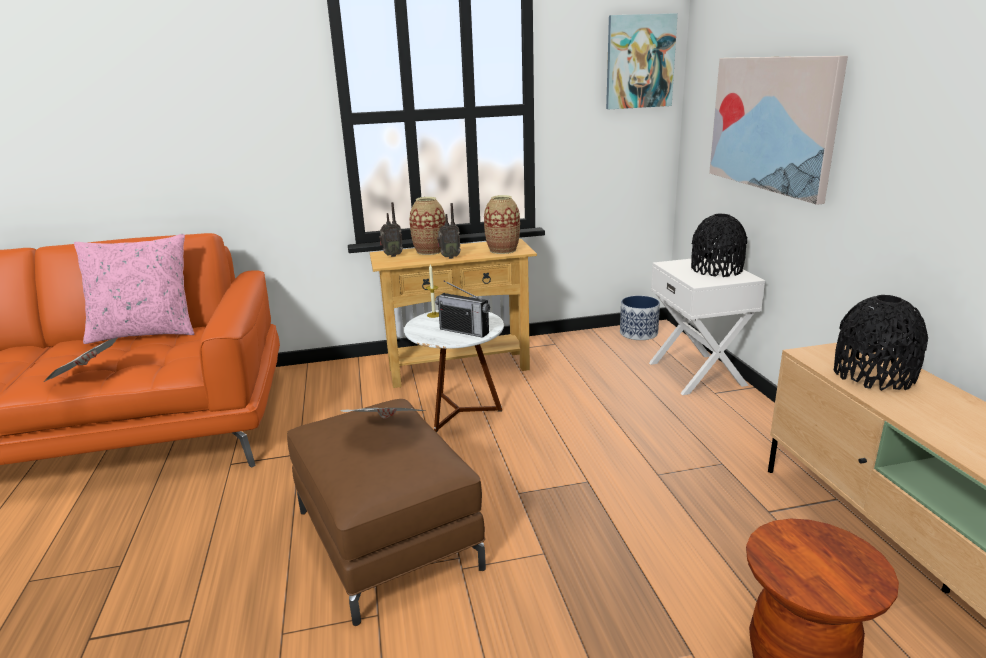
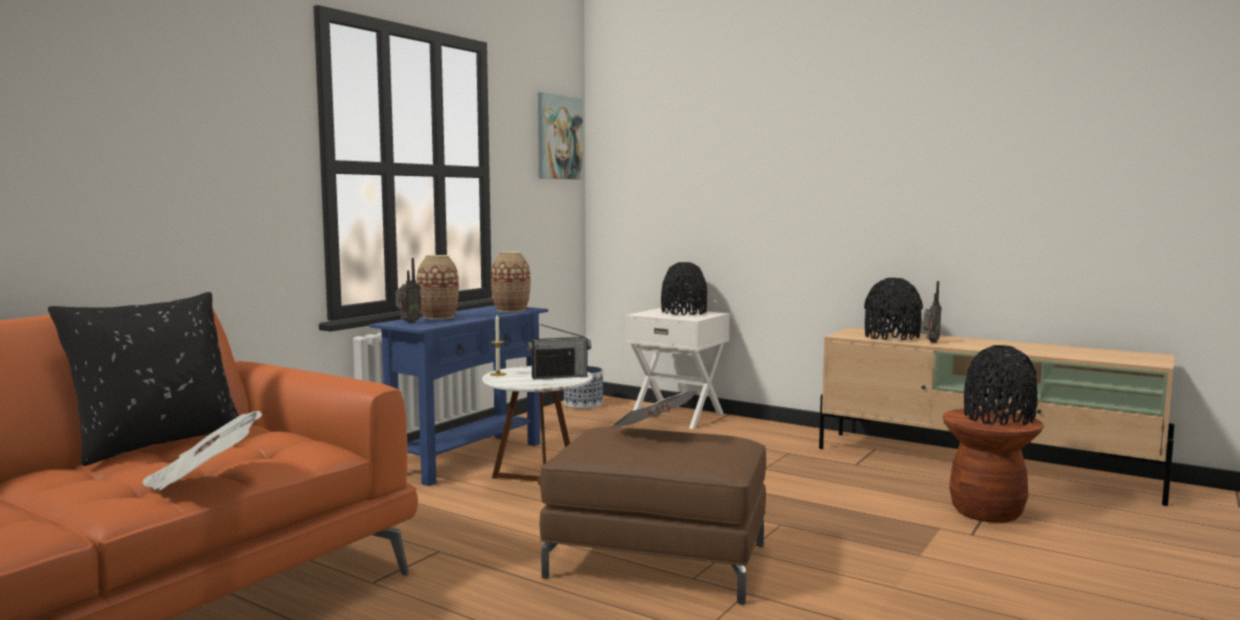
camera: 45 degrees left, 15 degrees down
(146, 333) = (157, 443): pink pillow -> black pillow
(449, 257) = (475, 317): radio -> radio (930, 342)
(458, 368) = (468, 458): beige console table -> blue console table
(772, 123) = (713, 184): picture -> none
(831, 566) = (998, 418): none -> black vase

